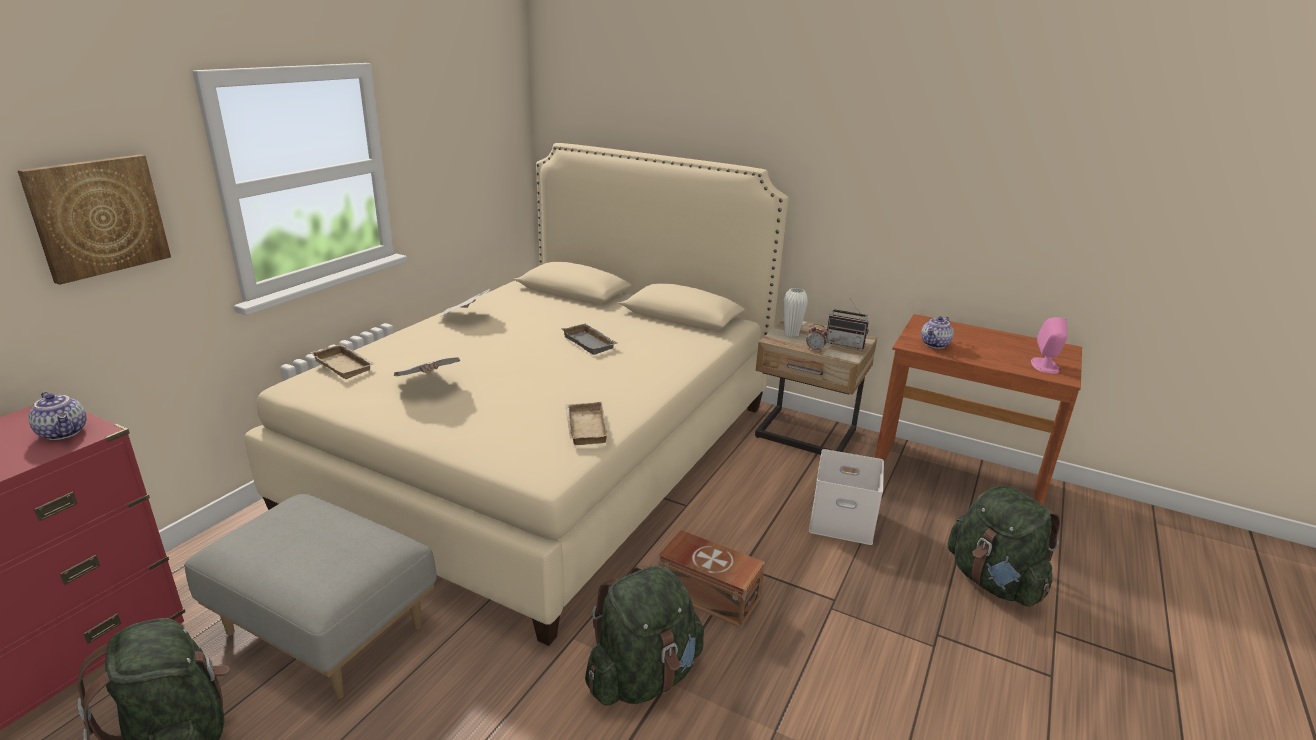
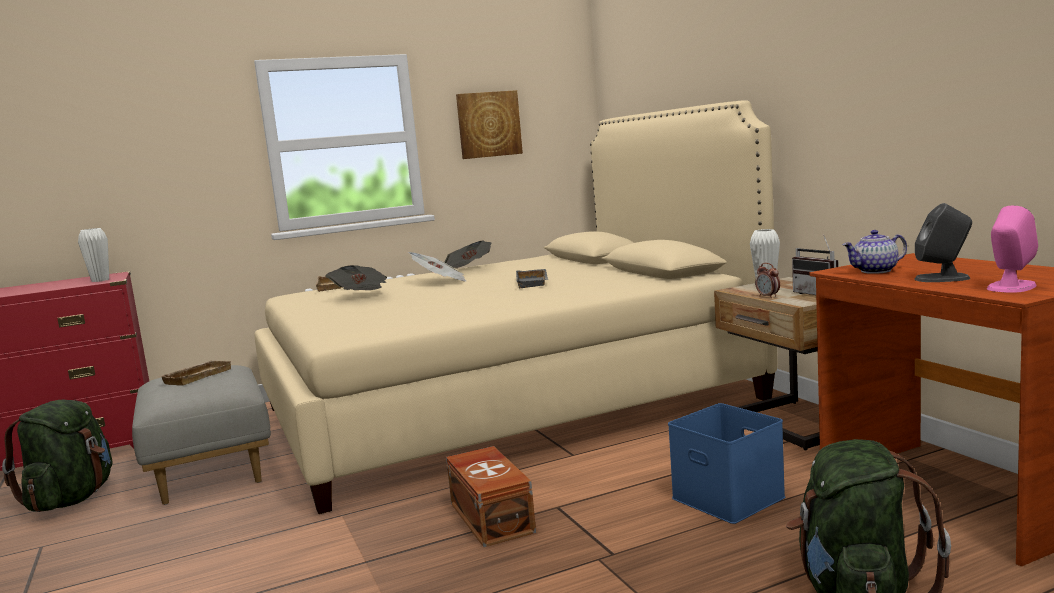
camera: 40 degrees right, 15 degrees down
(64, 432) = (100, 280): teapot -> white vase
(98, 216) = (175, 154): picture -> picture (488, 124)
(479, 347) = (440, 282): none -> newspaper
(584, 427) = (417, 322): beige tray -> beige tray (197, 376)
(643, 677) = (352, 553): green backpack -> none
(843, 520) = (730, 497): white storage box -> blue storage box
(991, 355) = (942, 278): none -> grey speaker

